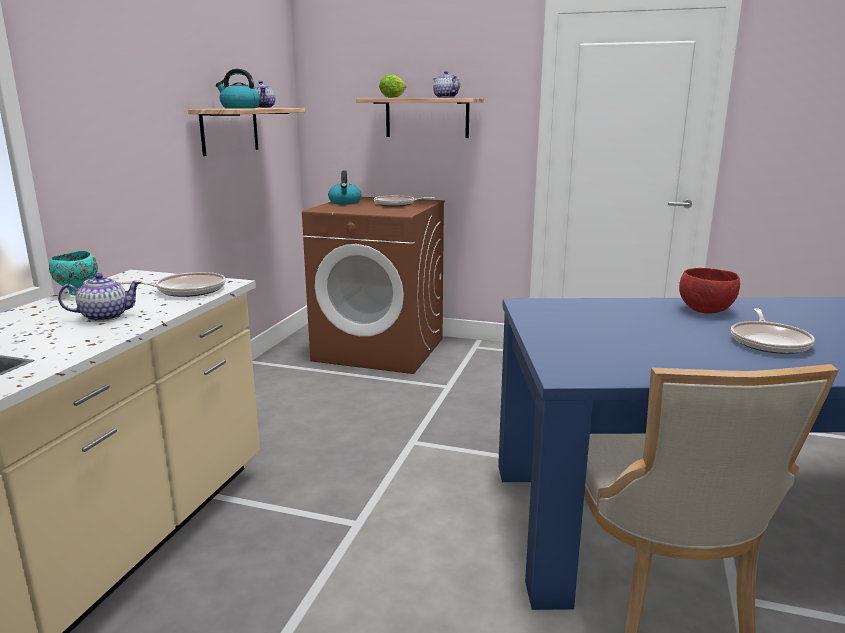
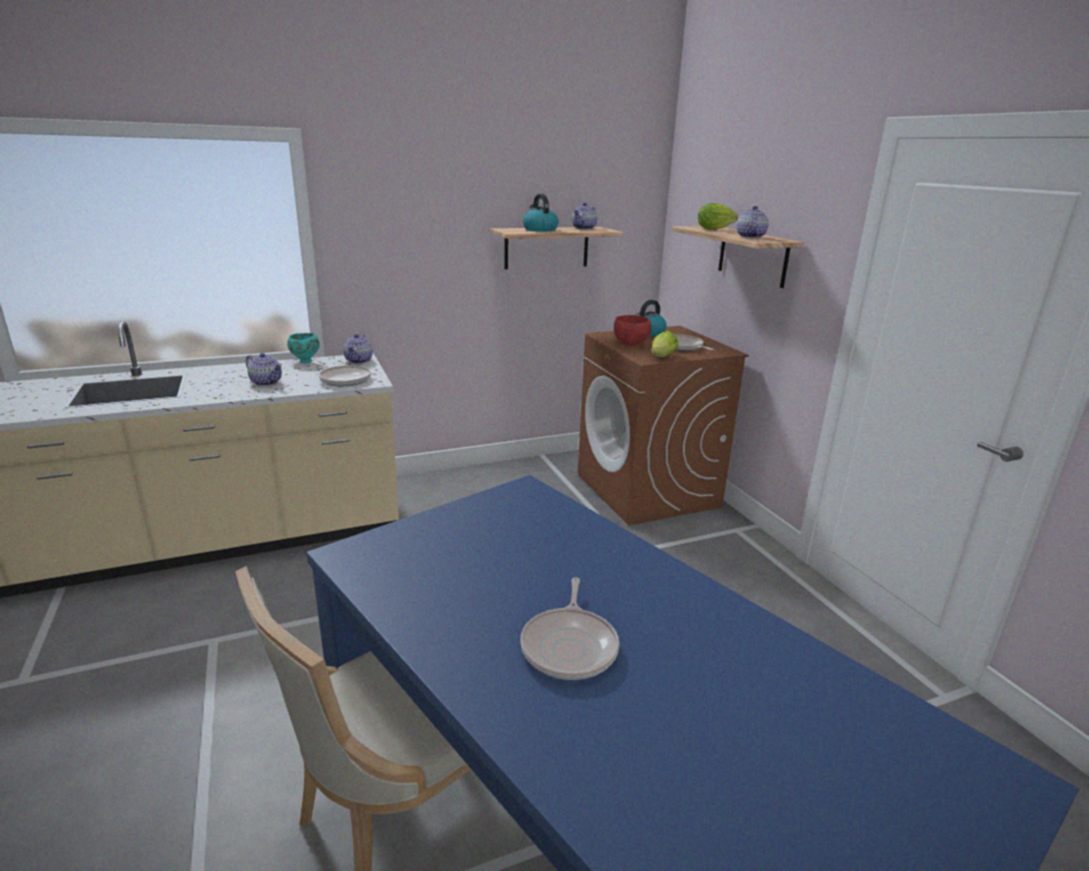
camera: 50 degrees right, 5 degrees up
(143, 277) = (359, 361): none -> teapot
(408, 211) = (661, 358): none -> lettuce
(704, 310) = (643, 583): red bowl -> red bowl (631, 344)
(769, 342) = (570, 646): frying pan -> frying pan turned 60 degrees counterclockwise

